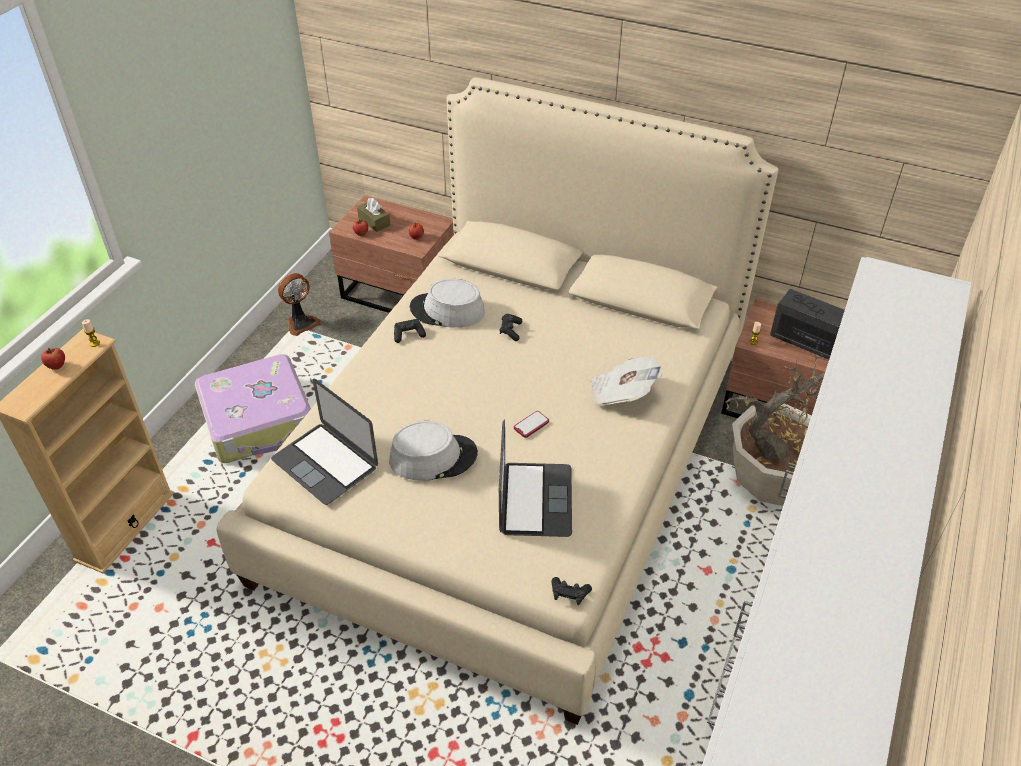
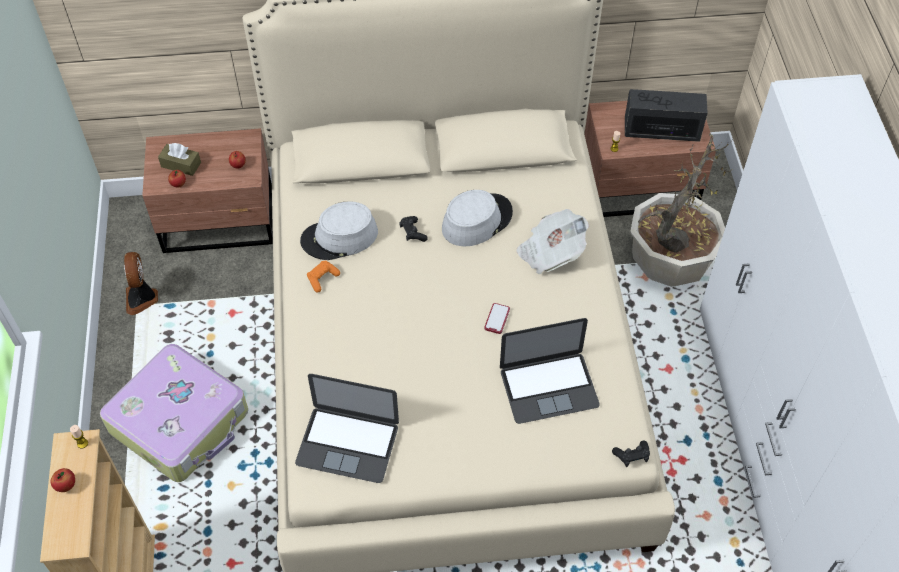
camera: 30 degrees left, 10 degrees up
(301, 323) = (142, 298): fan -> fan turned 150 degrees clockwise
(408, 335) = (322, 279): black game controller -> orange game controller
(433, 457) = (438, 391): grey hat -> grey hat (476, 220)
(535, 499) = (548, 387): laptop -> laptop turned 105 degrees clockwise

